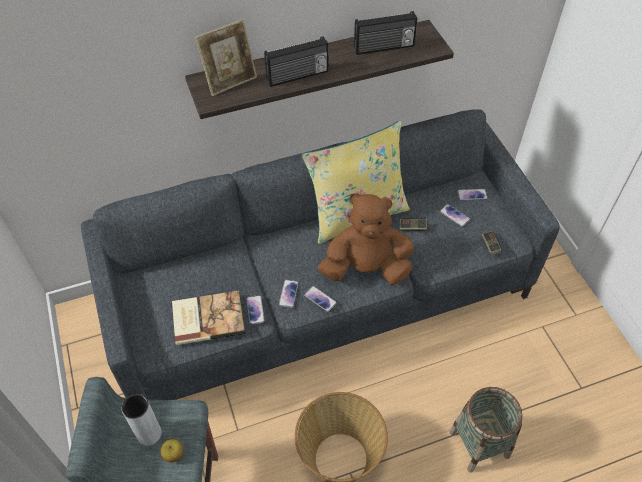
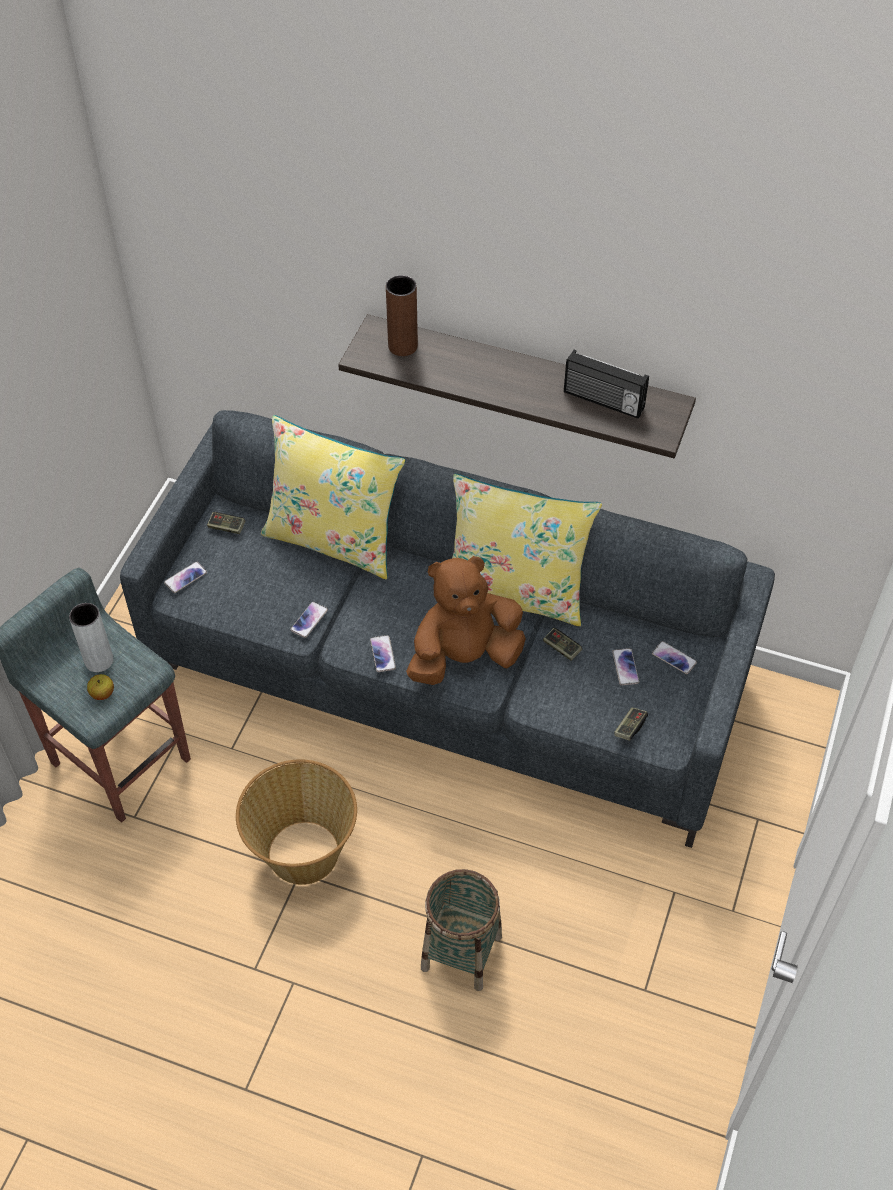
camera: 40 degrees right, 0 degrees up
(146, 289) = (227, 527): none -> game controller
(207, 318) = (256, 595): book -> none
(222, 252) = (334, 539): none -> yellow pillow
(230, 81) = (403, 346): picture frame -> brown vase
(288, 294) = (356, 626): phone -> phone (185, 578)
(297, 76) = (475, 380): radio -> none
(366, 269) = (464, 657): brown plush toy -> brown plush toy turned 60 degrees counterclockwise

